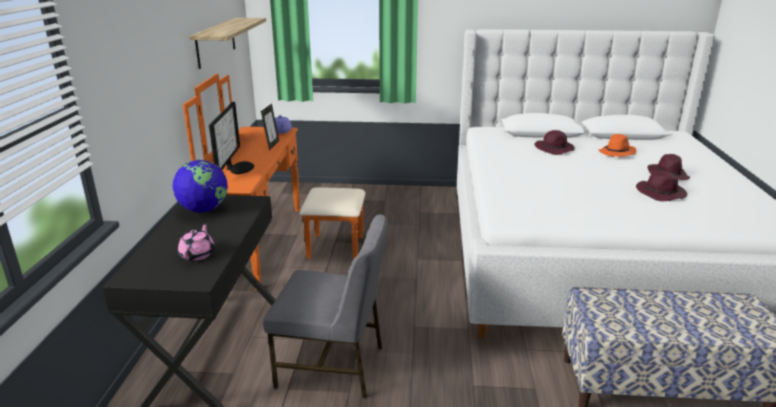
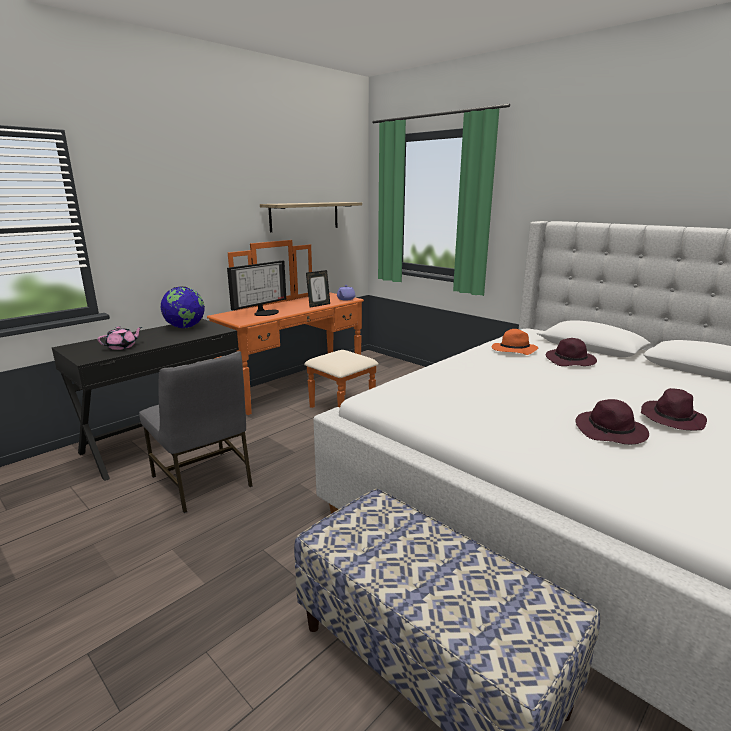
camera: 40 degrees right, 5 degrees down
(617, 153) = (647, 383): orange hat -> orange hat (513, 351)

